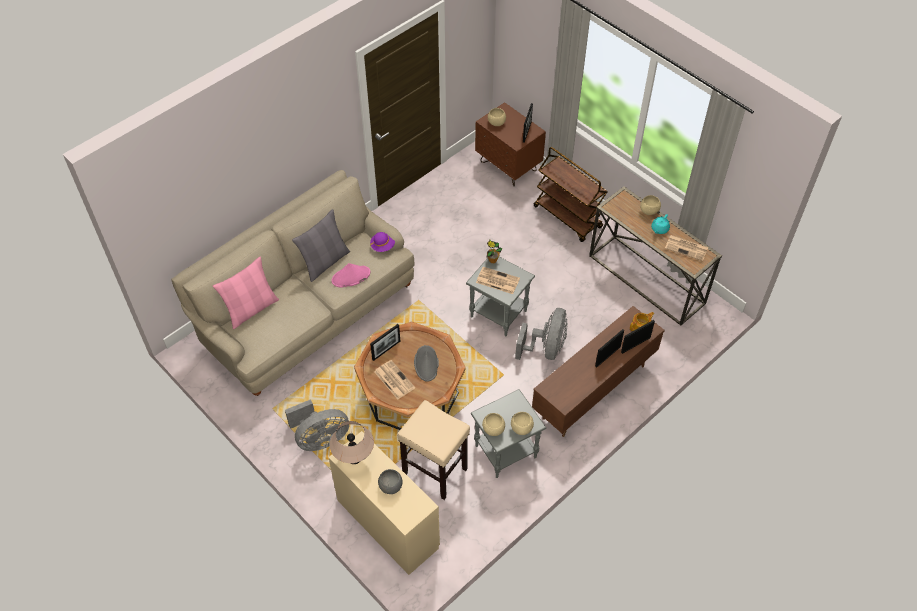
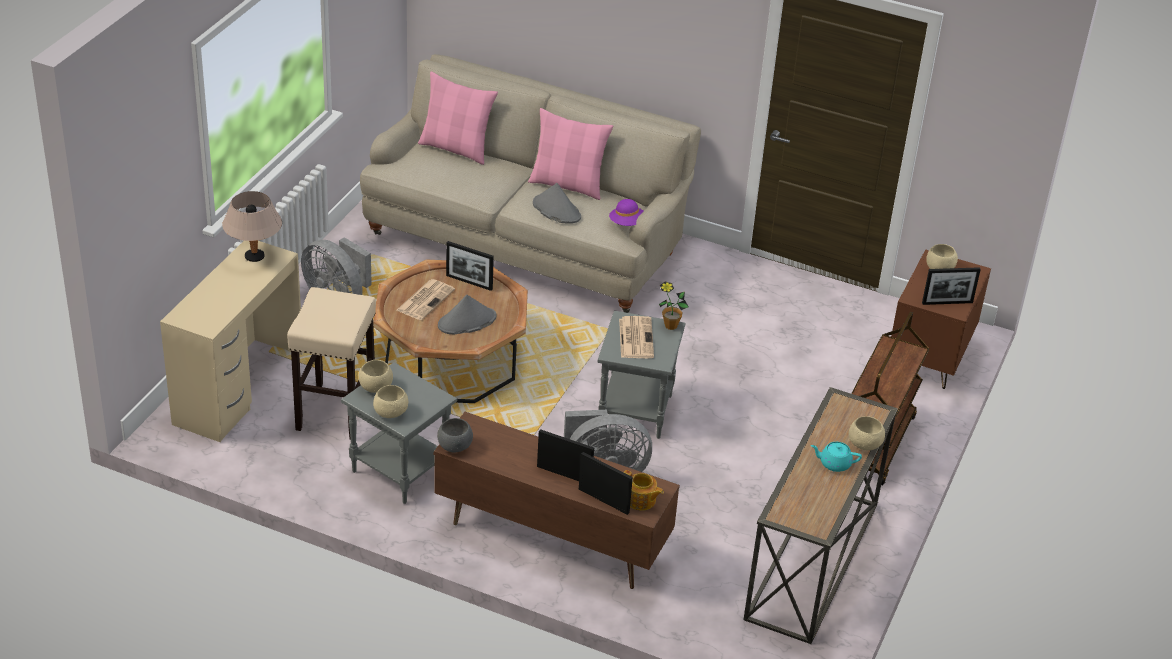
camera: 65 degrees right, 15 degrees down
(325, 262) = (567, 185): grey pillow -> pink pillow
(351, 277) = (556, 210): pink hat -> grey hat
(390, 486) = (225, 294): grey bowl -> grey bowl (454, 446)
(687, 248) = (816, 501): newspaper -> none

